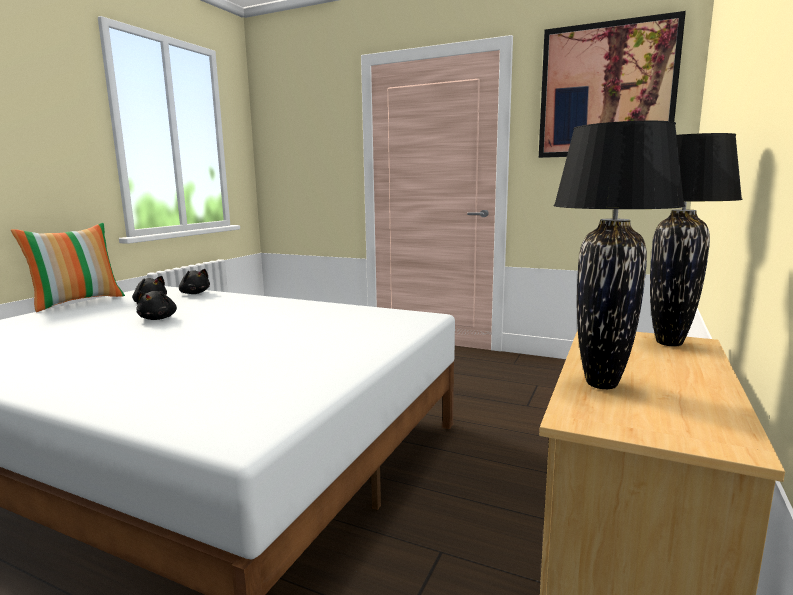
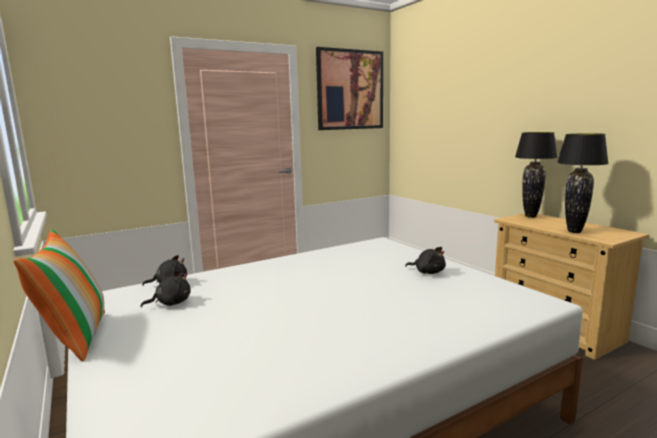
camera: 55 degrees left, 0 degrees up
(159, 318) = (250, 303): black plush toy -> black plush toy (428, 272)

